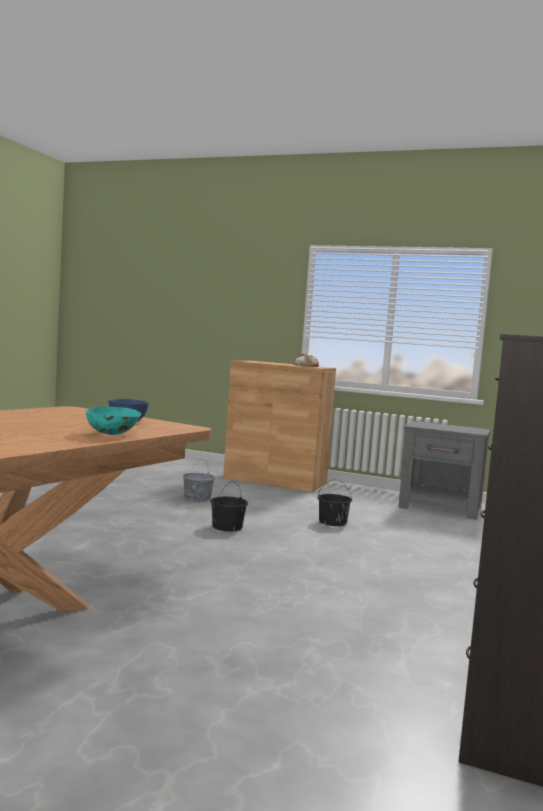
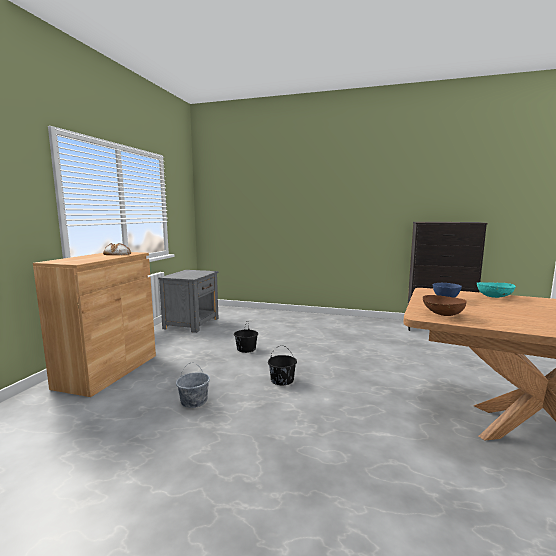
camera: 95 degrees left, 5 degrees up
(65, 411) = (442, 314): none -> brown bowl

